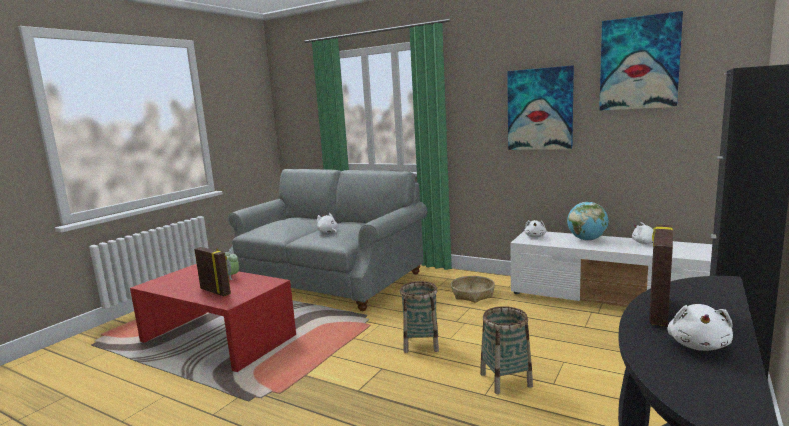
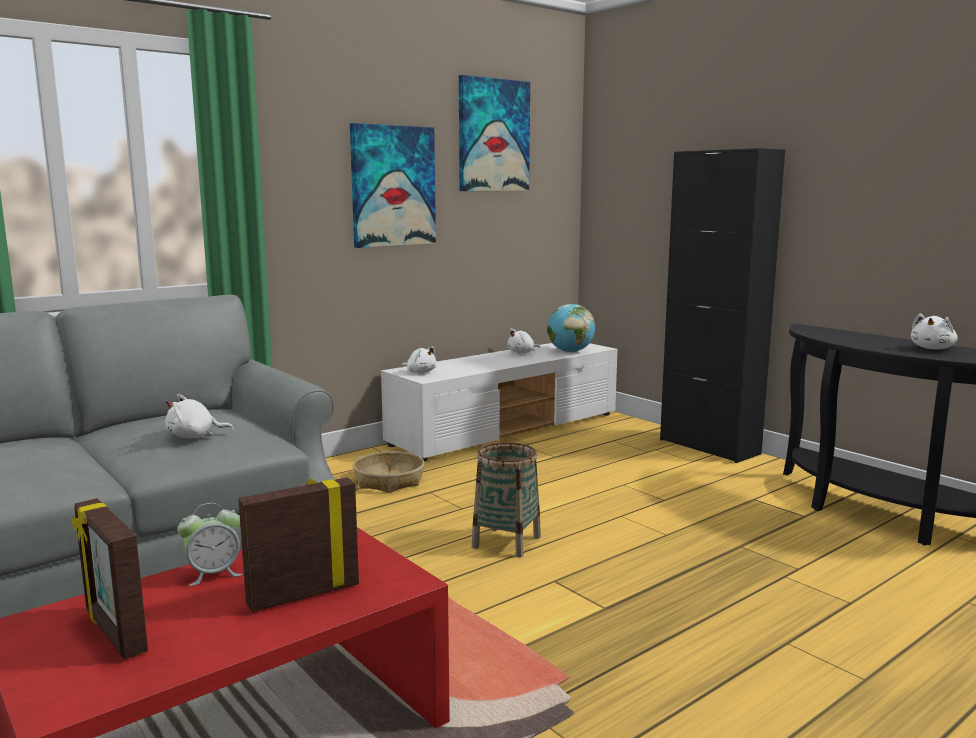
camera: 70 degrees left, 0 degrees up
(506, 380) = (642, 517): basket -> none
(587, 239) = (472, 362): globe -> globe (570, 351)
(657, 310) = (864, 344): picture frame -> picture frame (114, 633)
(698, 345) = (932, 348): white plush toy -> white plush toy turned 90 degrees clockwise

